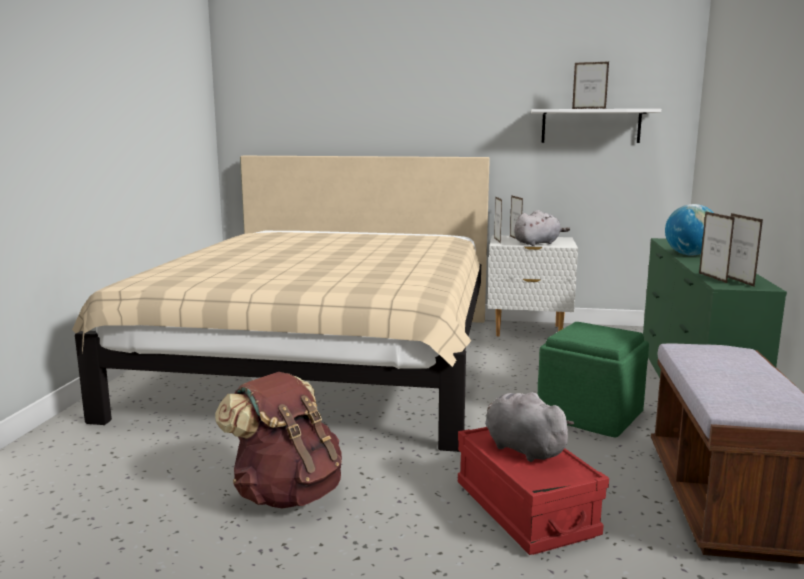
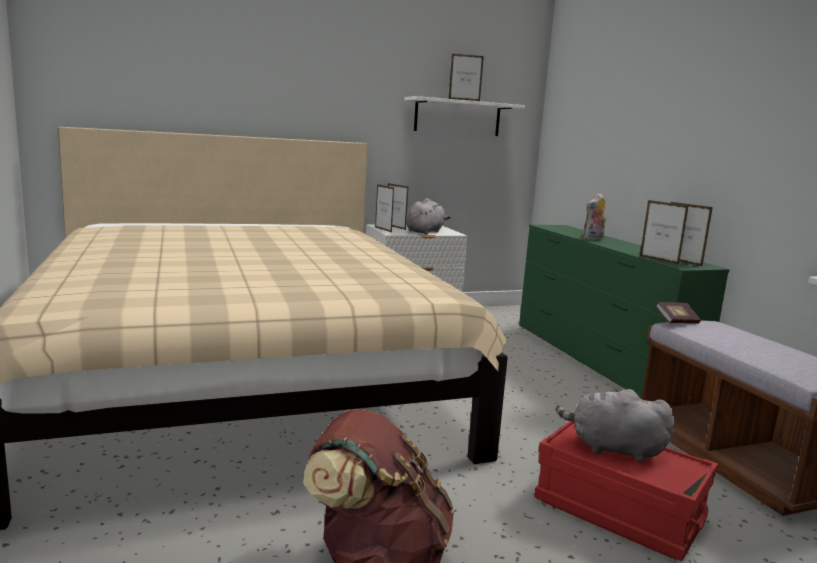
camera: 30 degrees left, 0 degrees up
(591, 414) = (555, 397): green ottoman -> none
(687, 343) = (676, 321): none -> book
(689, 255) = (593, 239): globe -> plush toy

